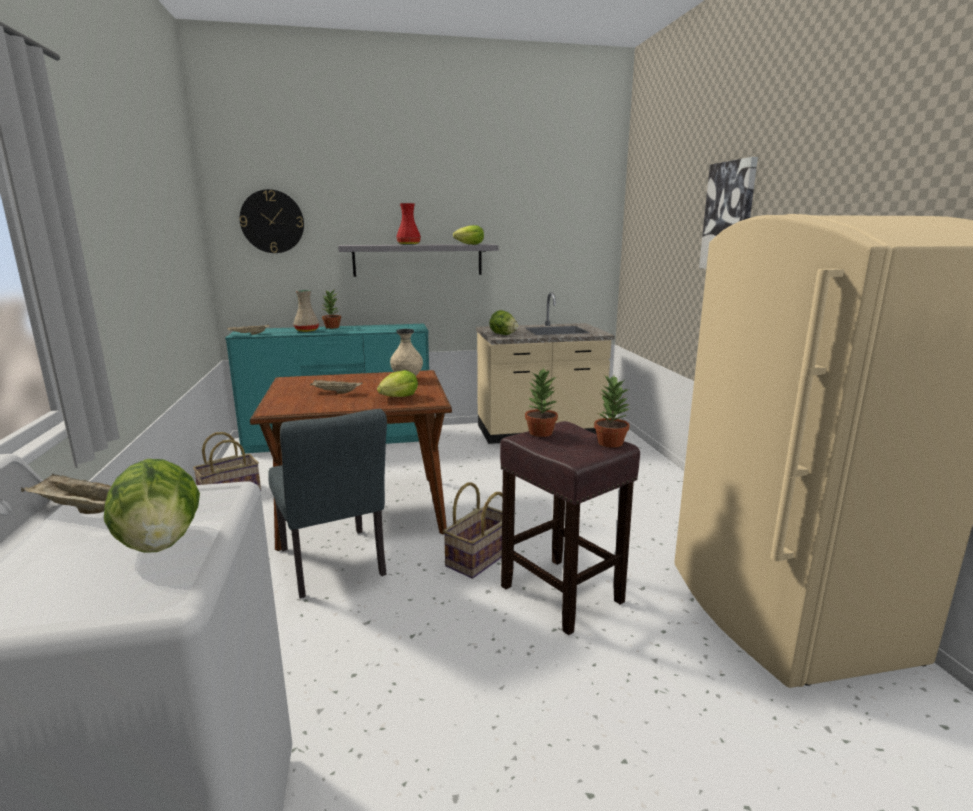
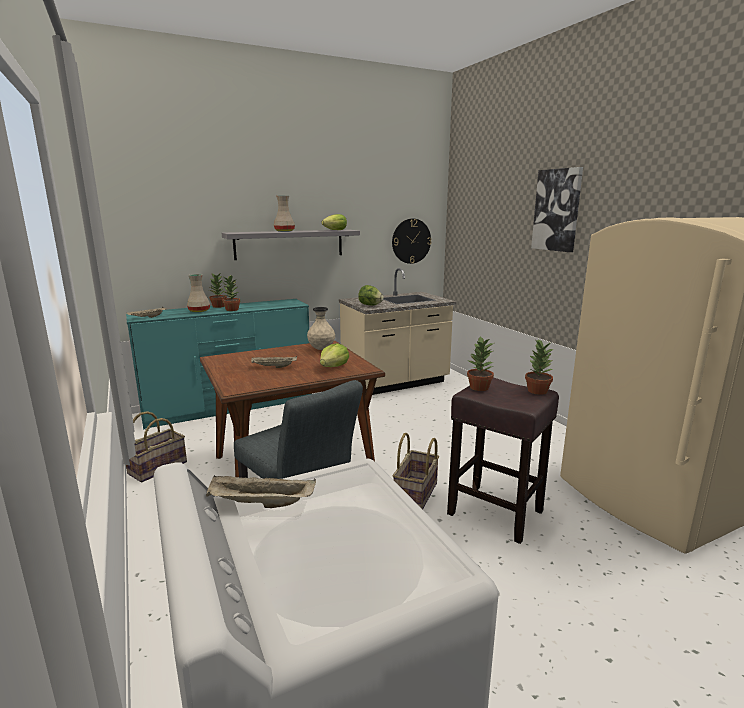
camera: 15 degrees left, 0 degrees up
(161, 543) = (377, 523): lettuce -> none
(272, 221) = (159, 212): wall clock -> wall clock (411, 241)
(341, 331) = (232, 310): none -> potted plant
(408, 244) = (284, 231): red vase -> beige vase

